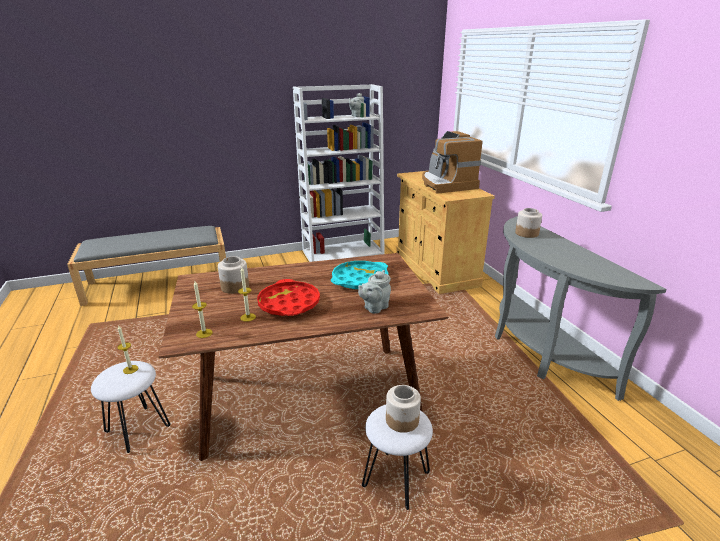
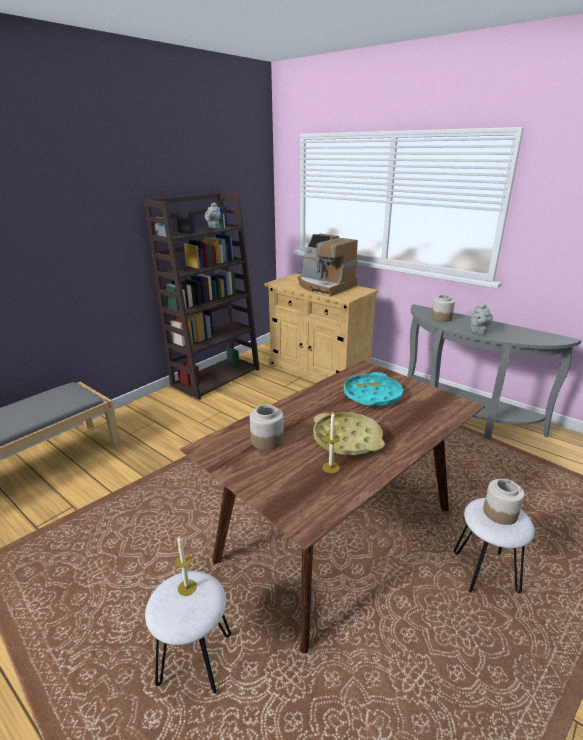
camera: 30 degrees left, 0 degrees up
(204, 333) = (314, 502): candle -> none
(289, 303) = (347, 439): red tray -> yellow tray
(343, 252) = (216, 377): white bookcase -> brown bookcase
(374, 308) = (423, 417): grey teapot -> grey teapot (478, 332)

